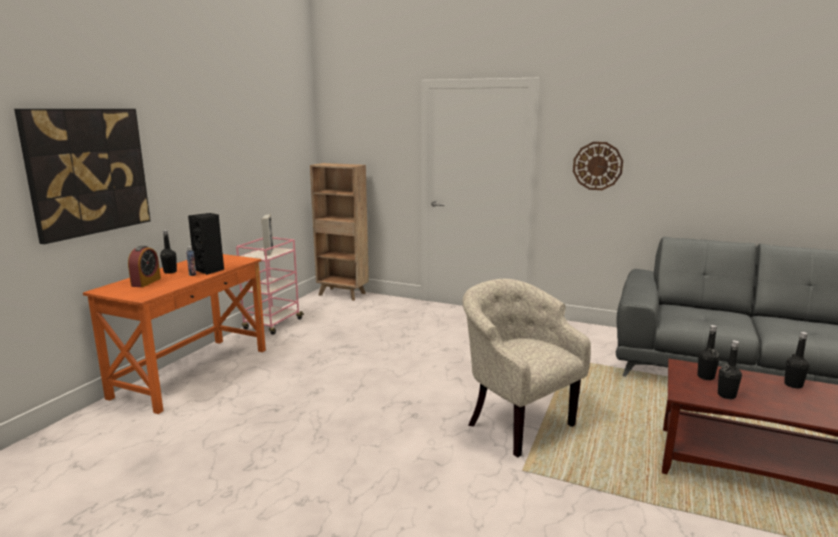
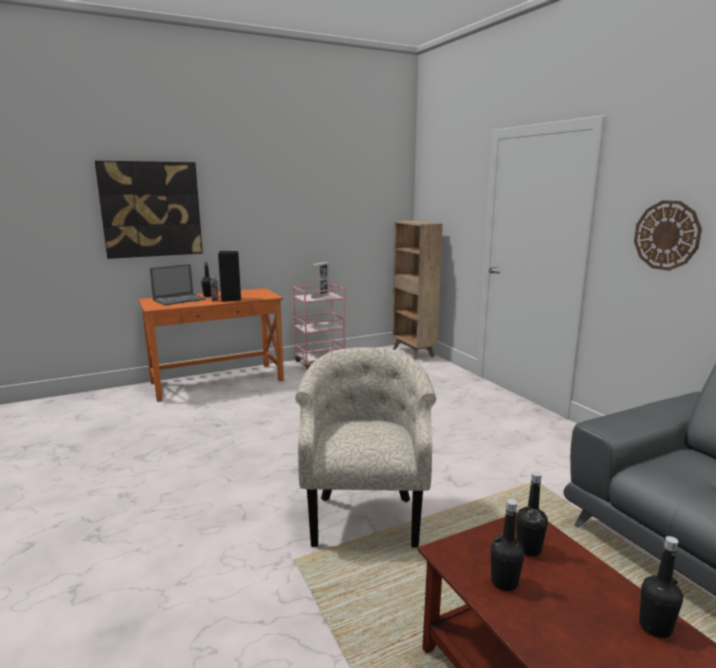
camera: 40 degrees right, 0 degrees up
(146, 282) = (179, 299): alarm clock -> laptop

